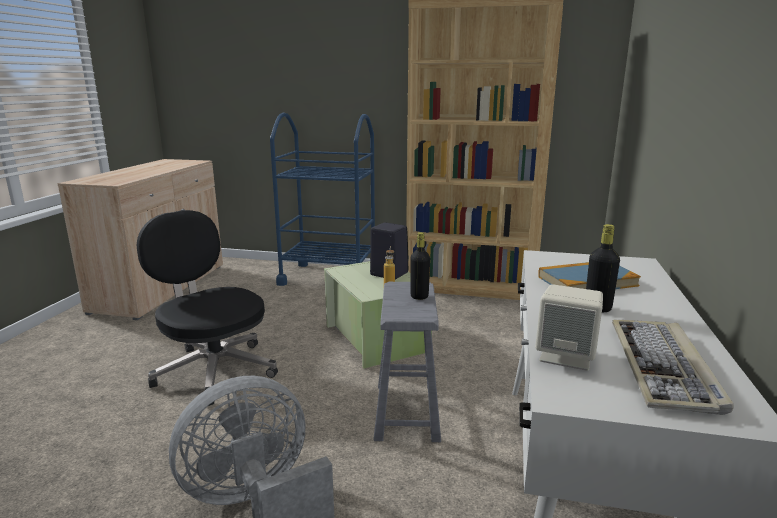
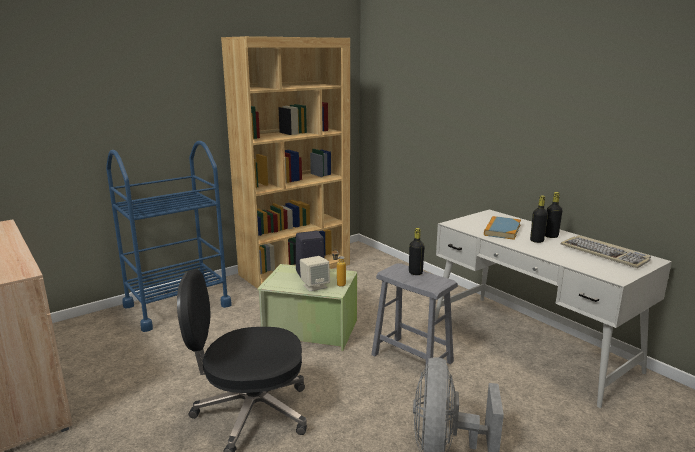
camera: 50 degrees left, 0 degrees up
(566, 356) = (580, 264): beige speaker -> beige speaker (315, 286)
(644, 313) = (551, 236): none -> black bottle

